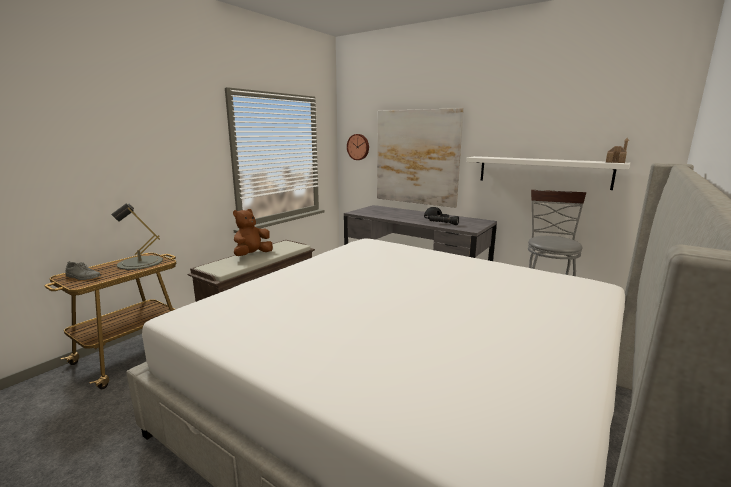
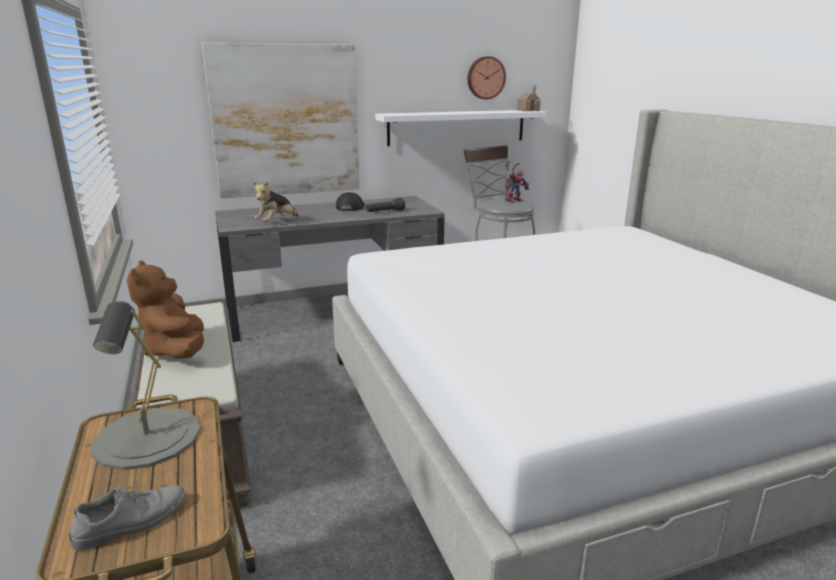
camera: 55 degrees left, 5 degrees up
(358, 147) = (161, 110): wall clock -> wall clock (485, 78)
(377, 215) = (276, 222): none -> plush toy
(564, 240) = (513, 200): none -> toy robot

